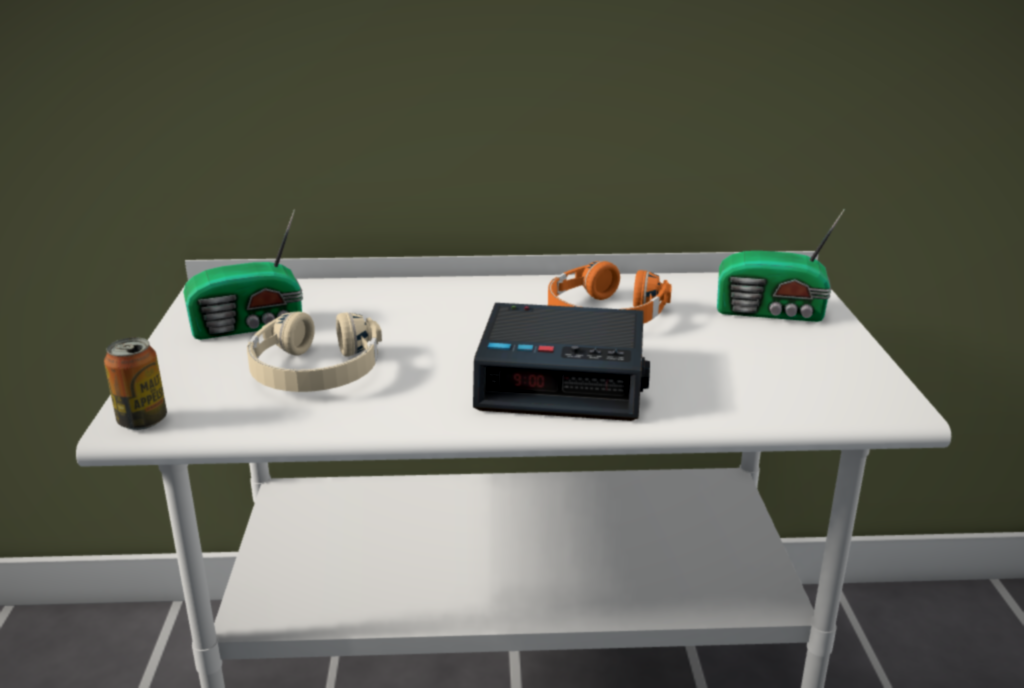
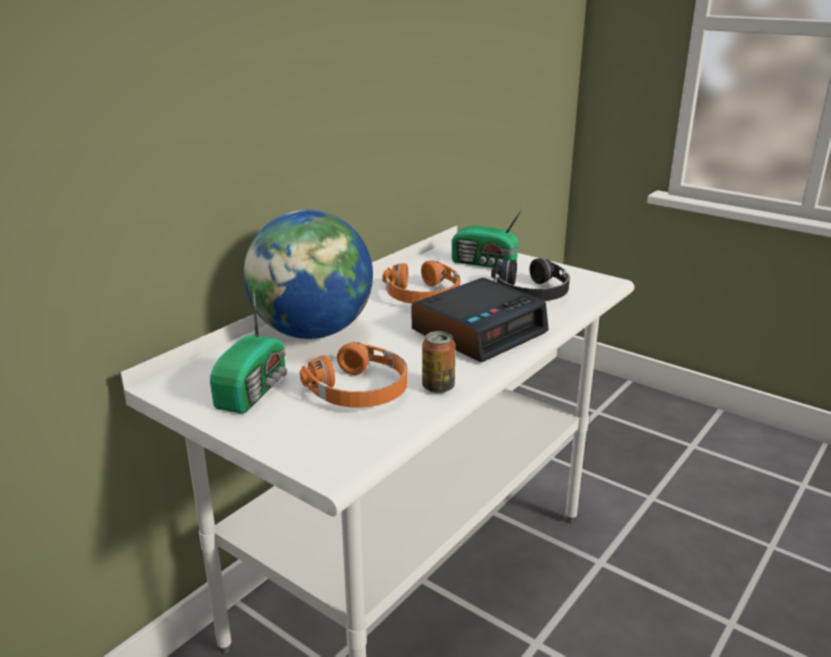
camera: 50 degrees left, 0 degrees up
(142, 421) = (337, 465): can -> can (438, 387)
(315, 371) = (360, 390): beige headphones -> orange headphones
(411, 301) = (312, 332): none -> globe
(743, 370) = (531, 292): none -> black headphones
(772, 313) = (485, 263): radio -> radio turned 60 degrees clockwise

